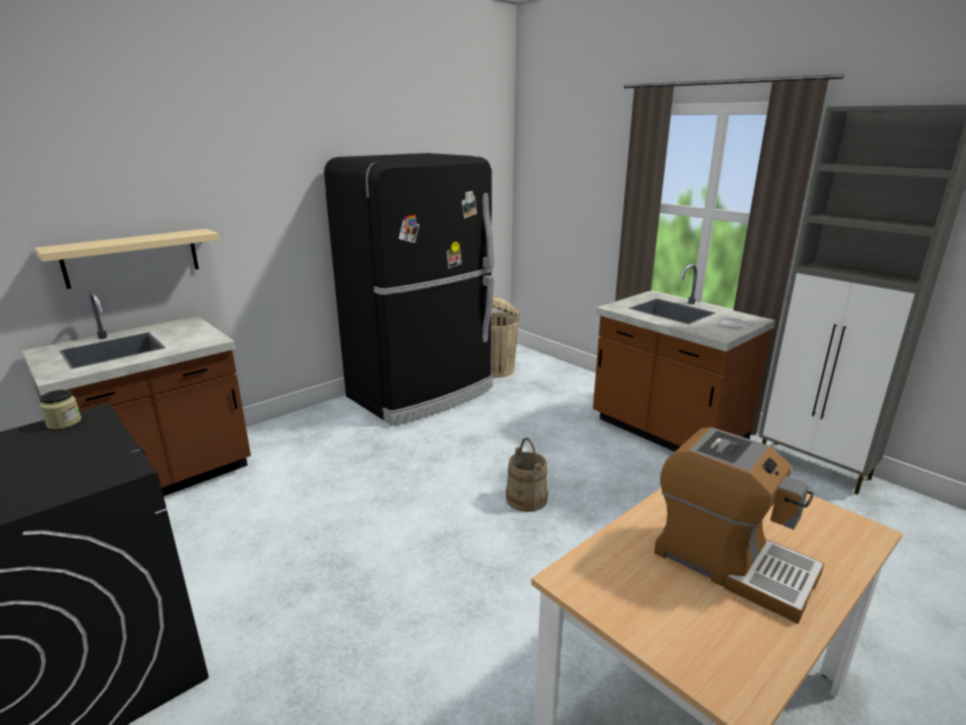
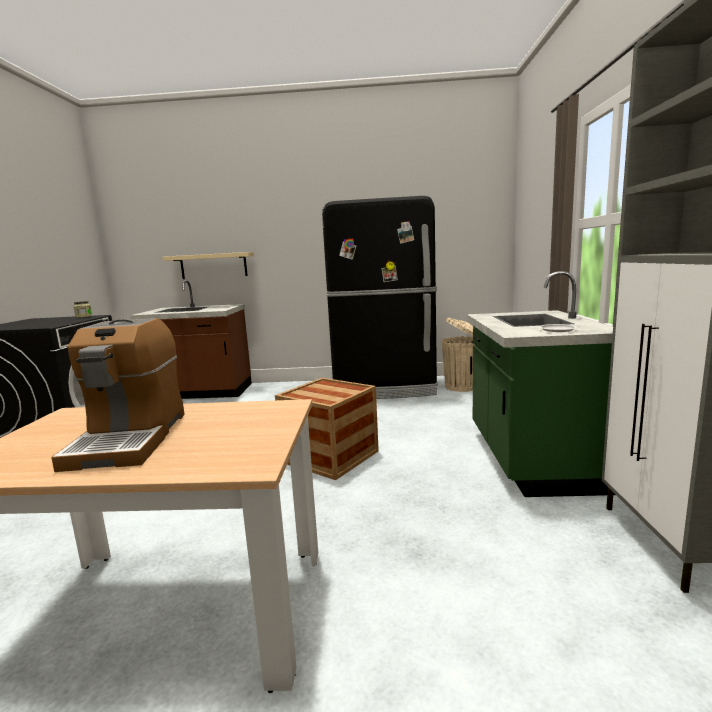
camera: 45 degrees right, 10 degrees down
(527, 499) = (330, 456): beige bucket -> crate
(666, 433) = (530, 459): brown counter -> green counter

